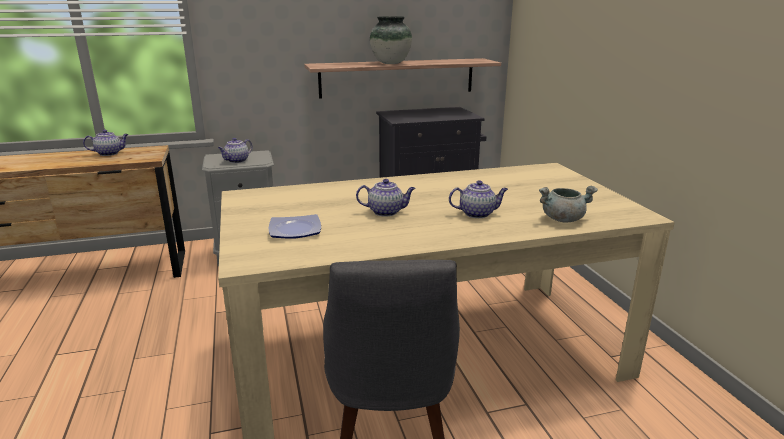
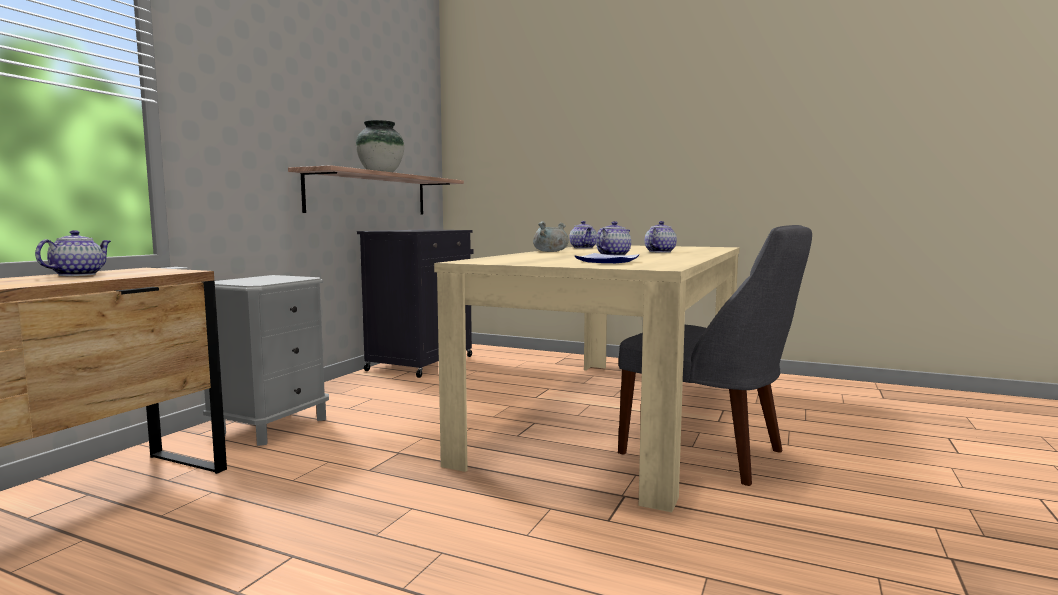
camera: 50 degrees left, 15 degrees down
(236, 161) = (271, 280): teapot -> teapot (583, 248)
(563, 219) = (702, 249): grey cooking pot -> grey cooking pot (550, 251)

